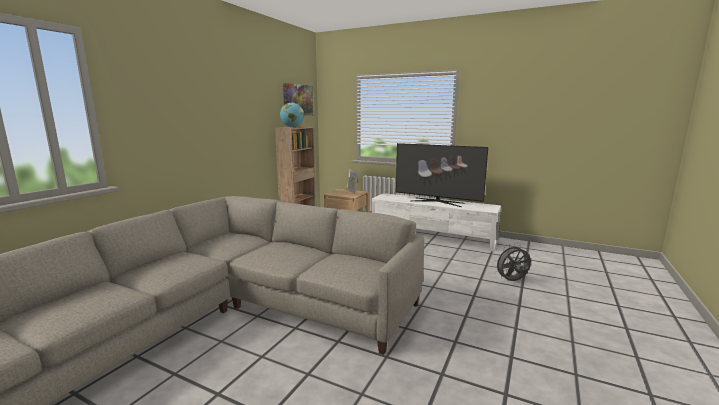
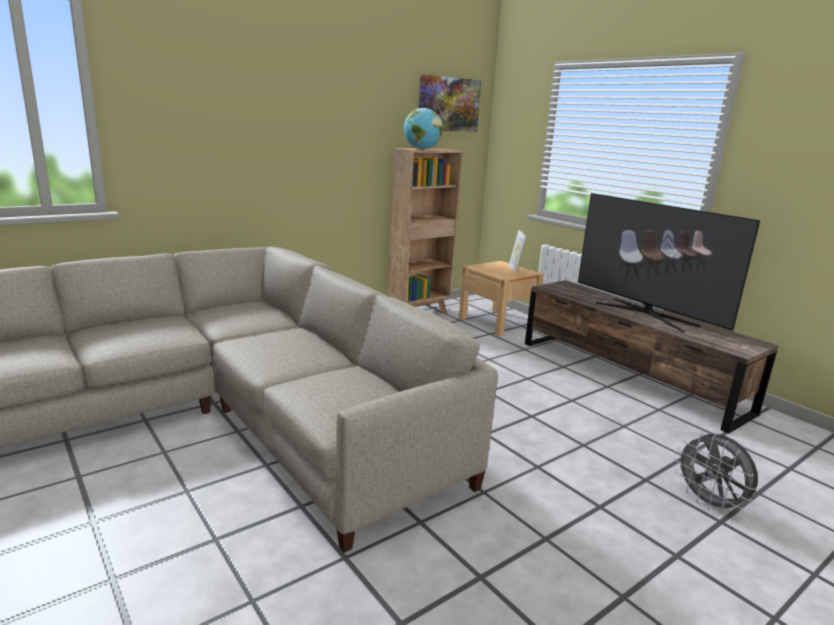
camera: 25 degrees right, 5 degrees up
(432, 236) = (629, 376): white tv stand -> brown tv stand
(512, 281) = (709, 503): grey fan -> grey fan turned 135 degrees counterclockwise

